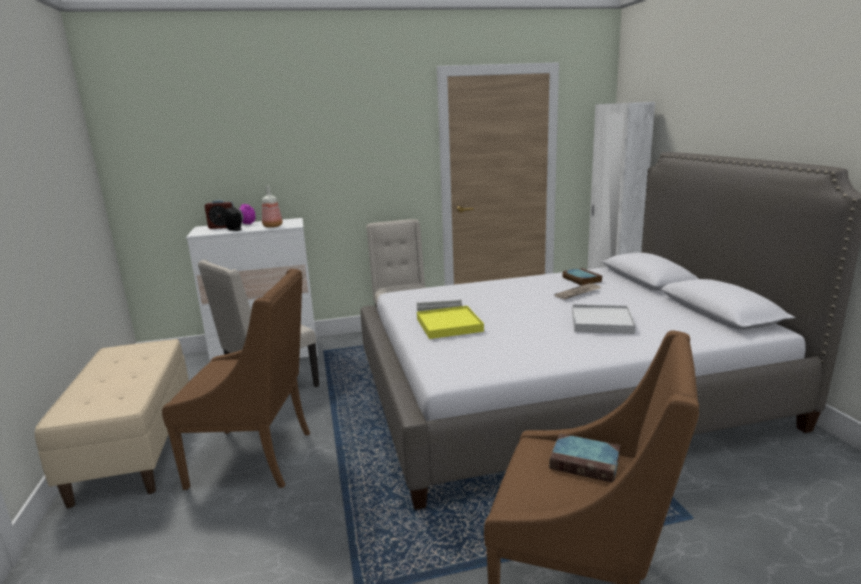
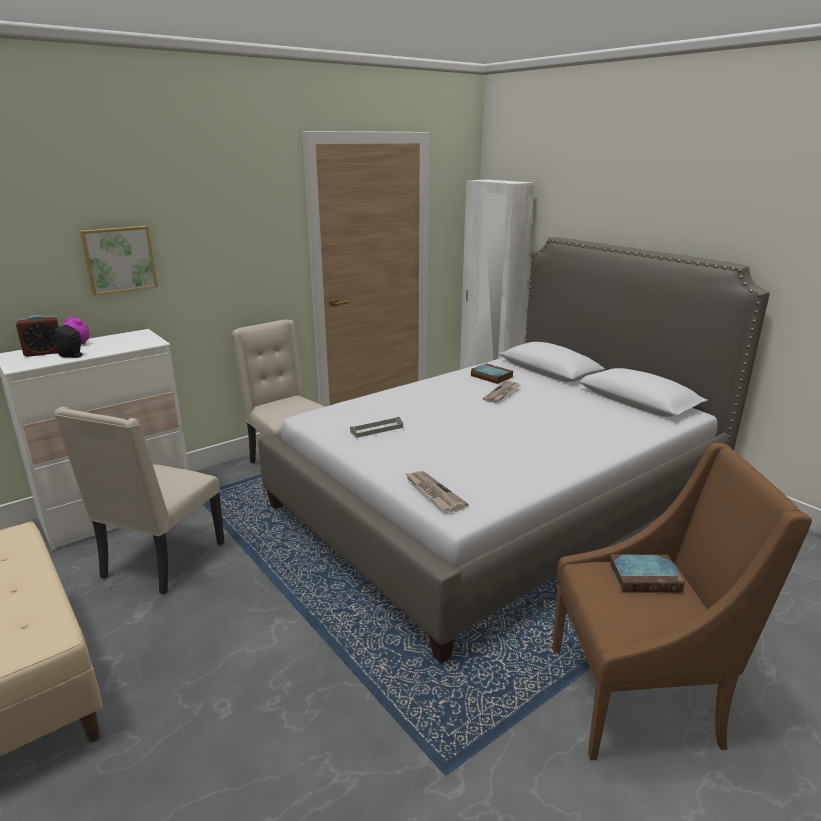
camera: 25 degrees left, 5 degrees up
(256, 458) = (210, 653): brown armchair -> none
(272, 226) = (123, 346): bottle -> none
(285, 164) = (119, 259): none -> picture
(440, 358) = (433, 493): none -> newspaper
(449, 325) = (406, 450): yellow tray -> none
(602, 322) = (552, 425): white tray -> none

